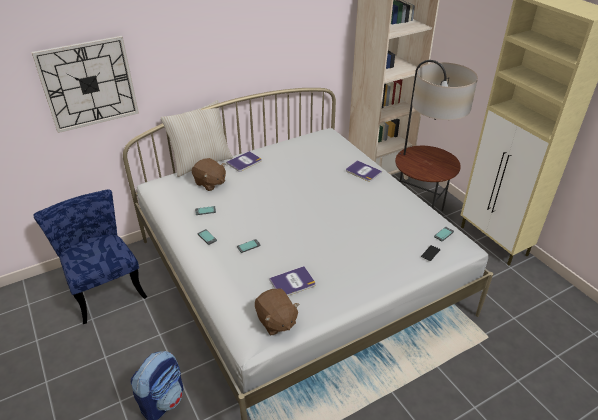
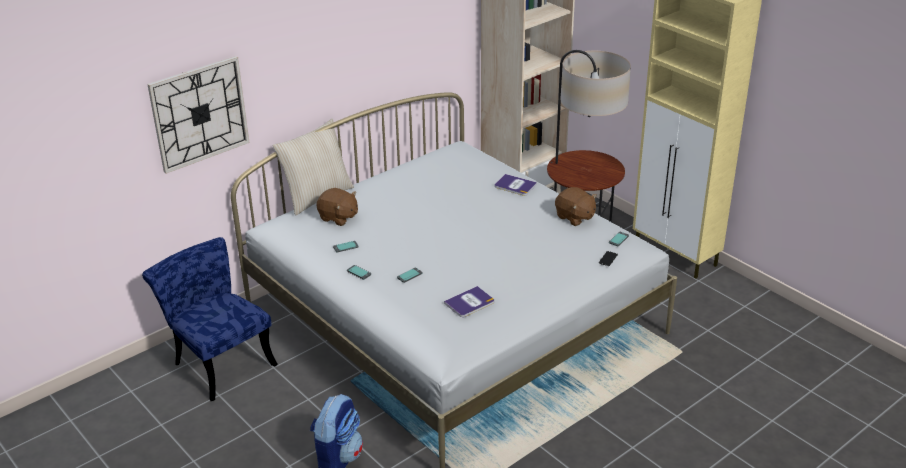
camera: 10 degrees left, 5 degrees down
(244, 162) = (370, 190): book -> none
(276, 321) = (463, 338): brown plush toy -> brown plush toy (575, 217)

